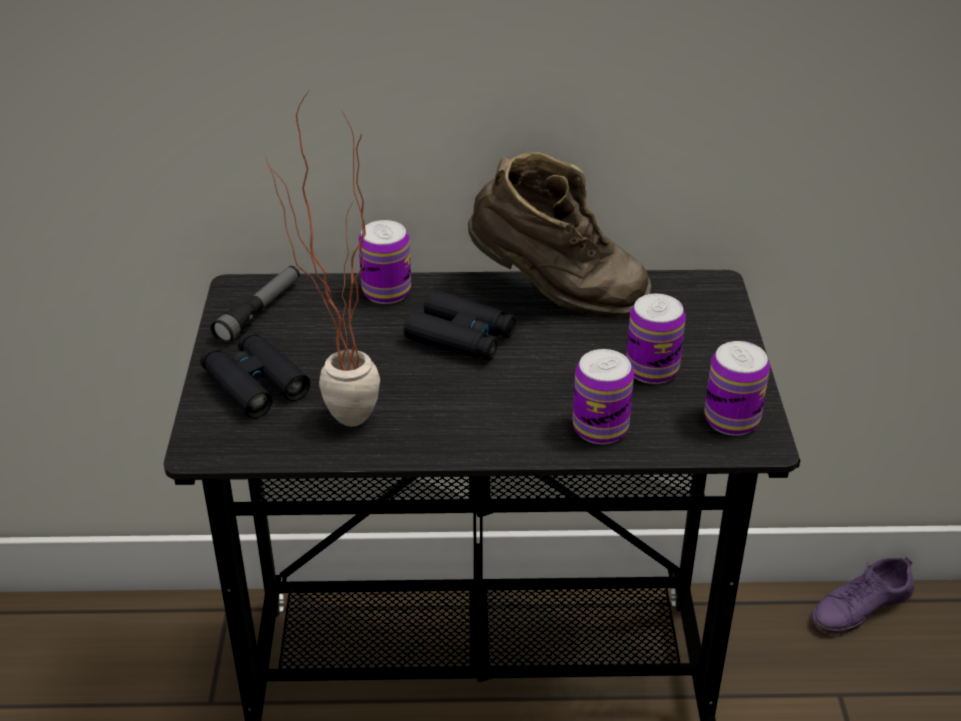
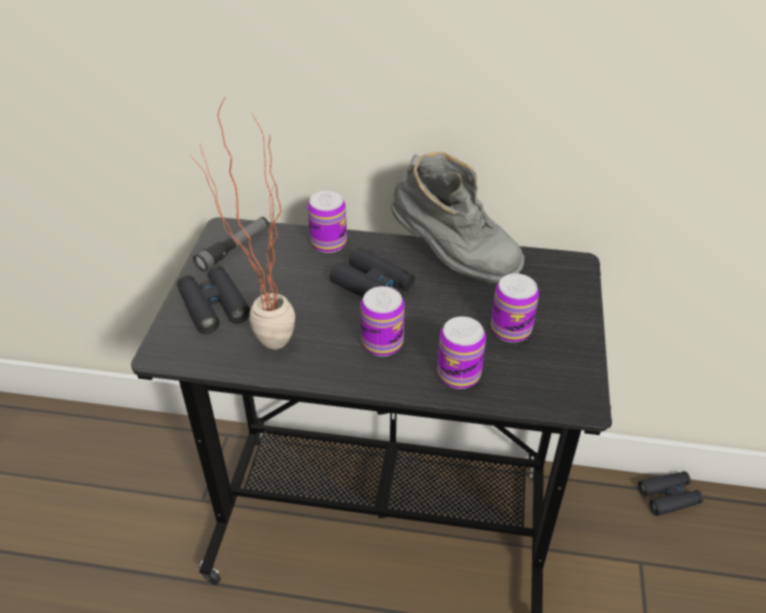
camera: 10 degrees right, 5 degrees up
(556, 295) = (452, 260): brown boot -> grey boot
(731, 419) = (563, 380): can -> can (382, 343)
(860, 606) = (668, 497): purple shoe -> black binoculars

